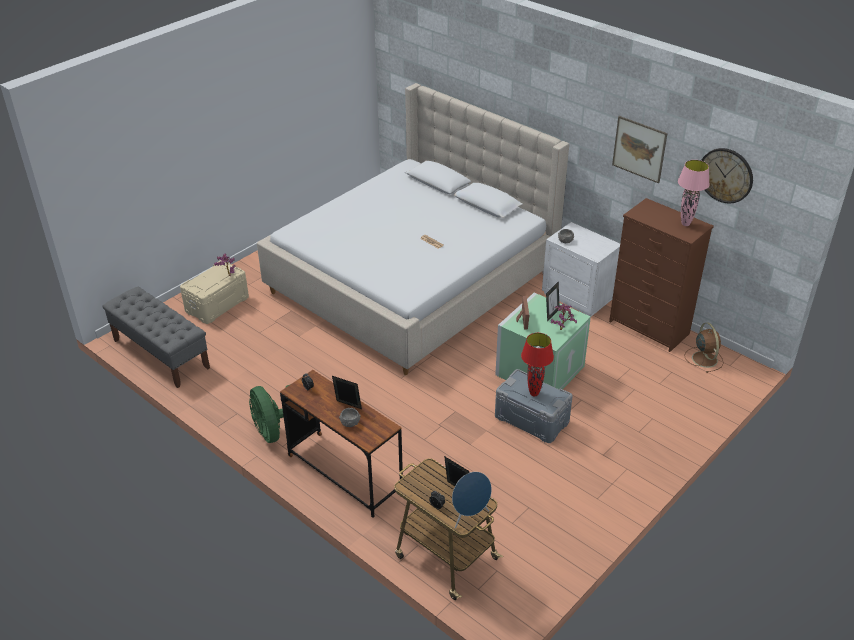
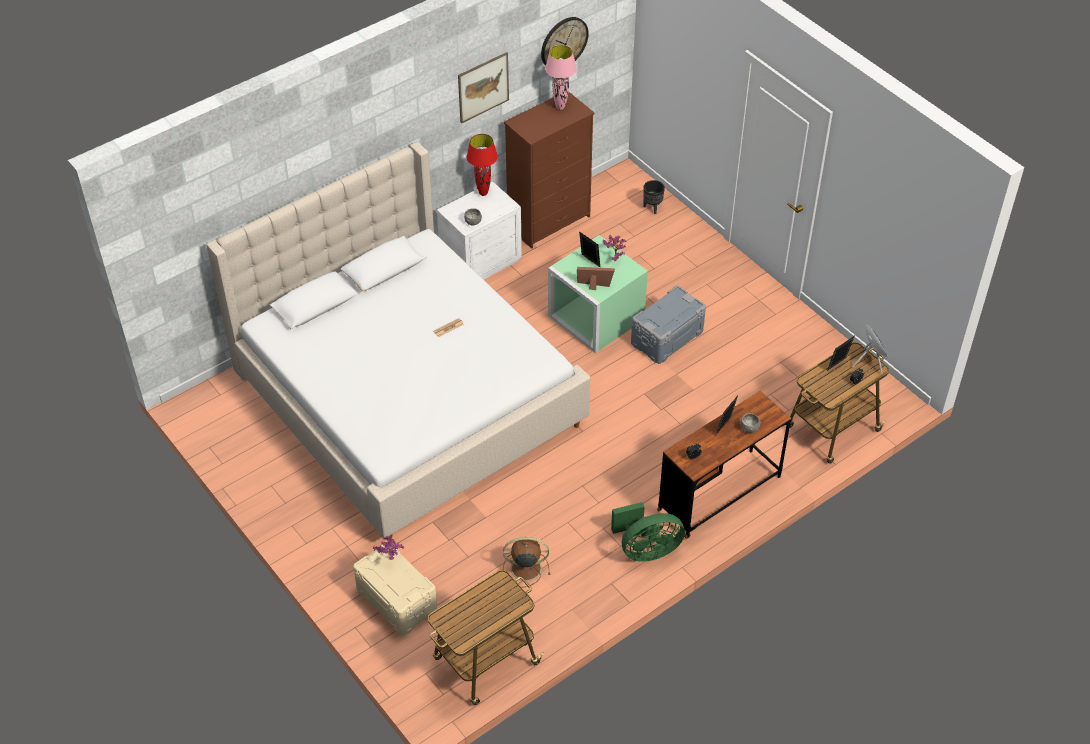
camera: 80 degrees left, 10 degrees up
(160, 354) = (484, 662): grey bench -> cart
(534, 394) = (671, 312): red table lamp -> red table lamp (483, 193)
(704, 358) = (605, 196): brown fan -> brown fan (524, 568)
(706, 392) = (652, 208): none -> black planter

